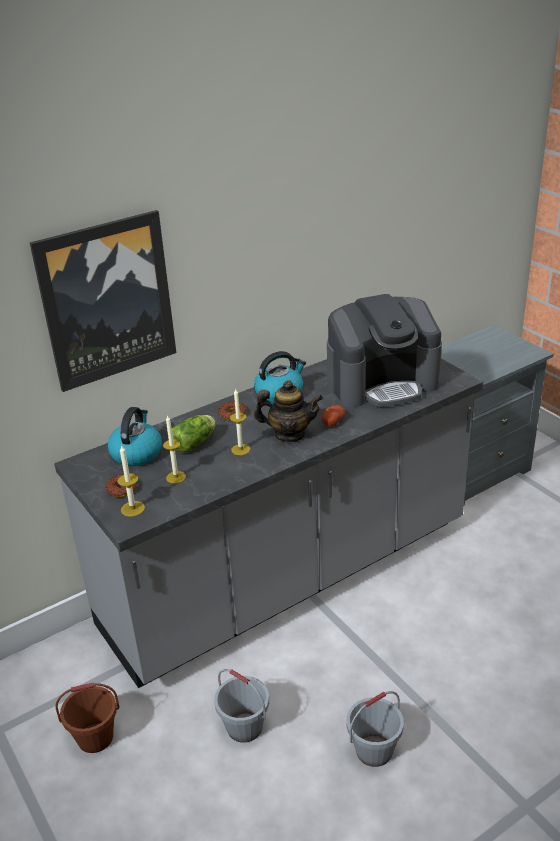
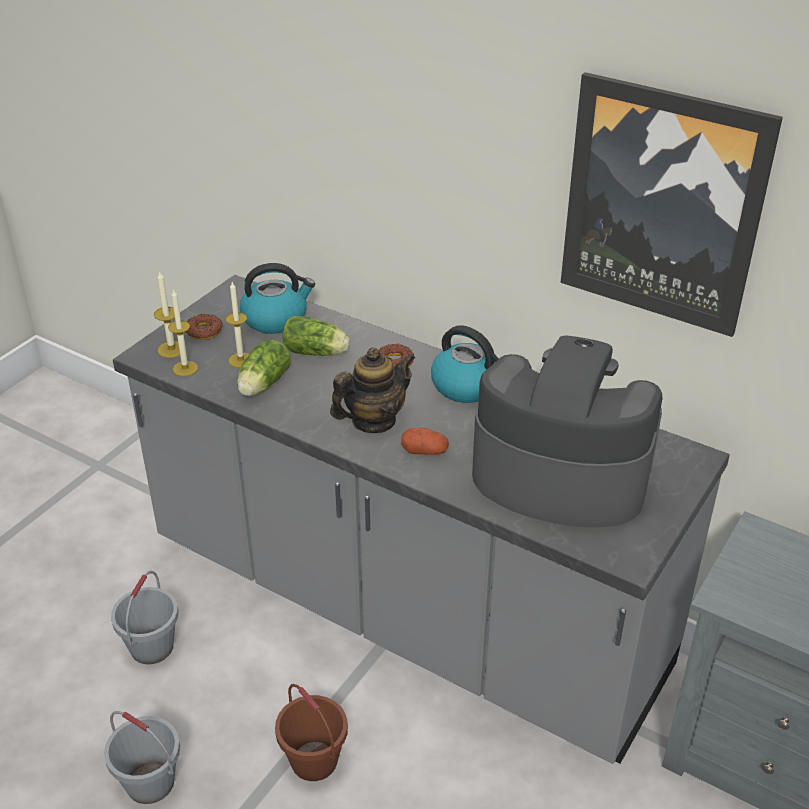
camera: 65 degrees right, 5 degrees up
(95, 737) = (108, 534): brown bucket -> brown bucket (315, 760)
(107, 300) = (312, 133): picture -> picture (663, 205)
(215, 472) = (262, 385): none -> lettuce
(240, 449) = (319, 390): candle -> candle (185, 368)
(289, 434) = (373, 421): teapot -> teapot turned 105 degrees counterclockwise
(382, 383) = (559, 474): coffee machine -> coffee machine turned 150 degrees clockwise

